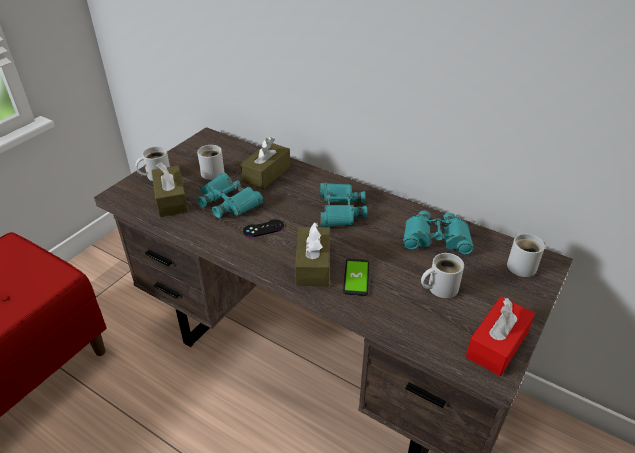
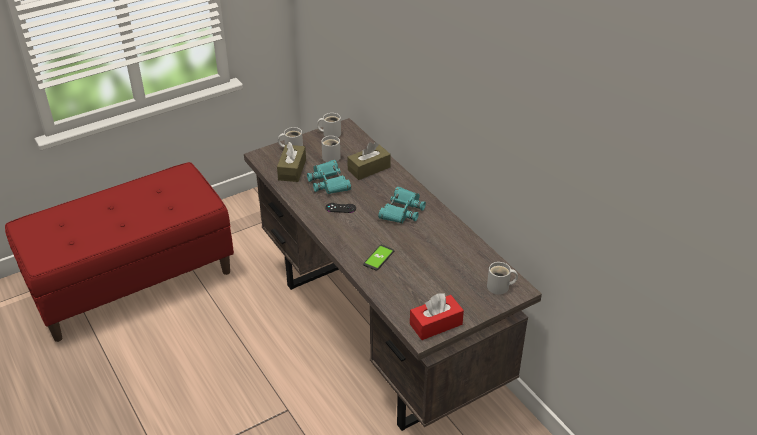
camera: 25 degrees right, 0 degrees up
(313, 265) = (356, 242): brown tissue box -> none
(436, 239) = (454, 250): turquoise binoculars -> none
(439, 287) = (429, 281): white mug -> white mug (330, 133)

